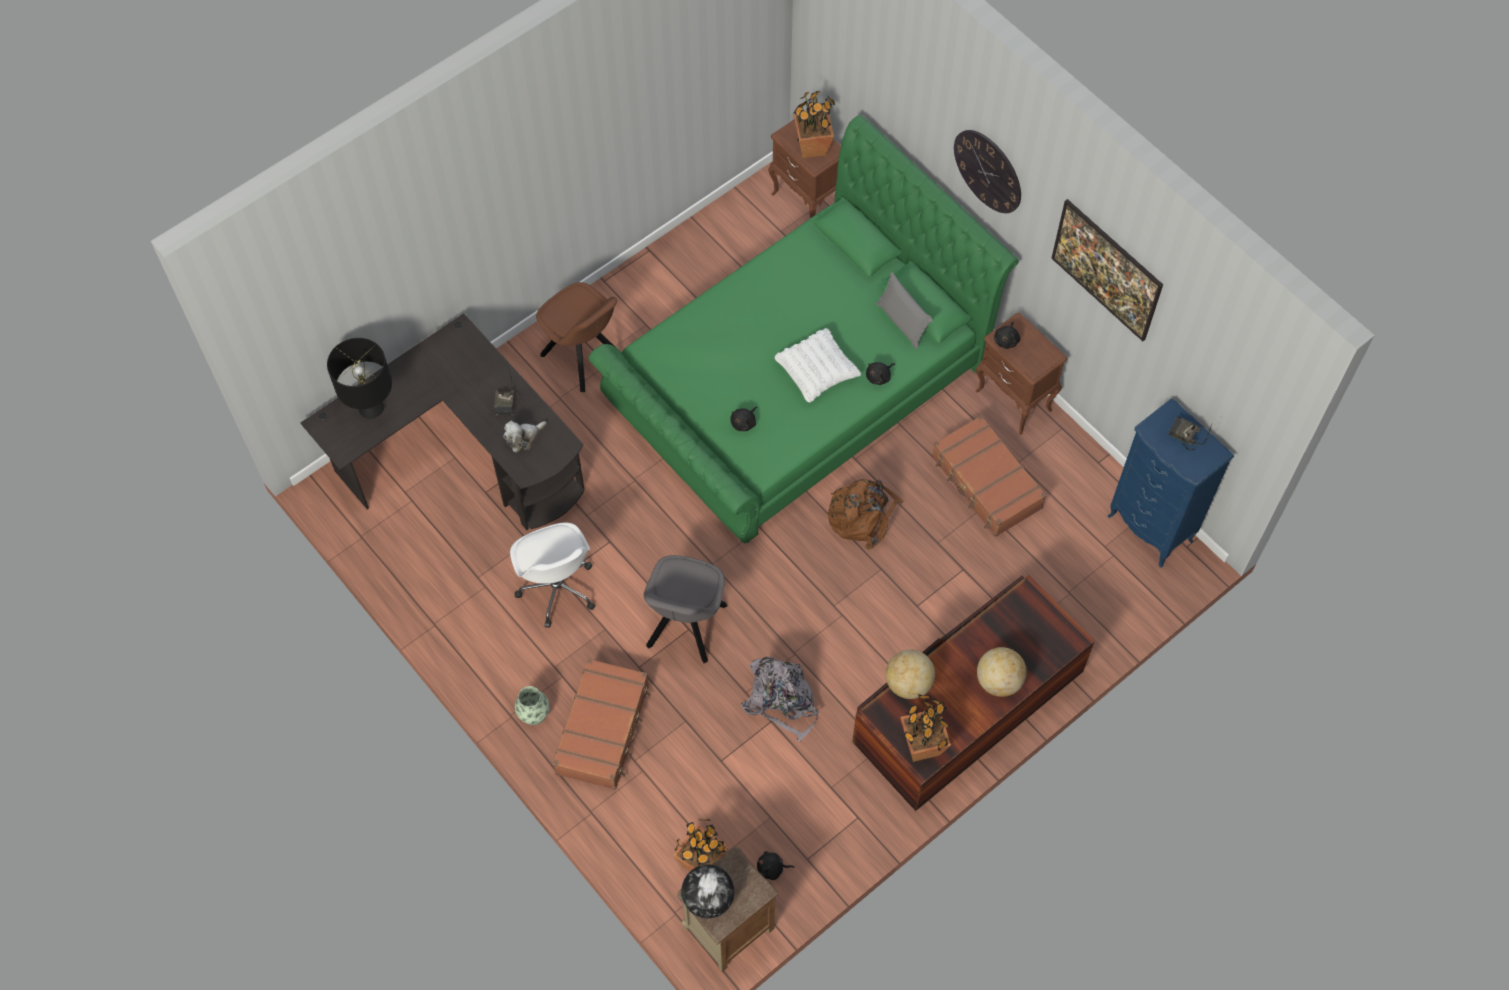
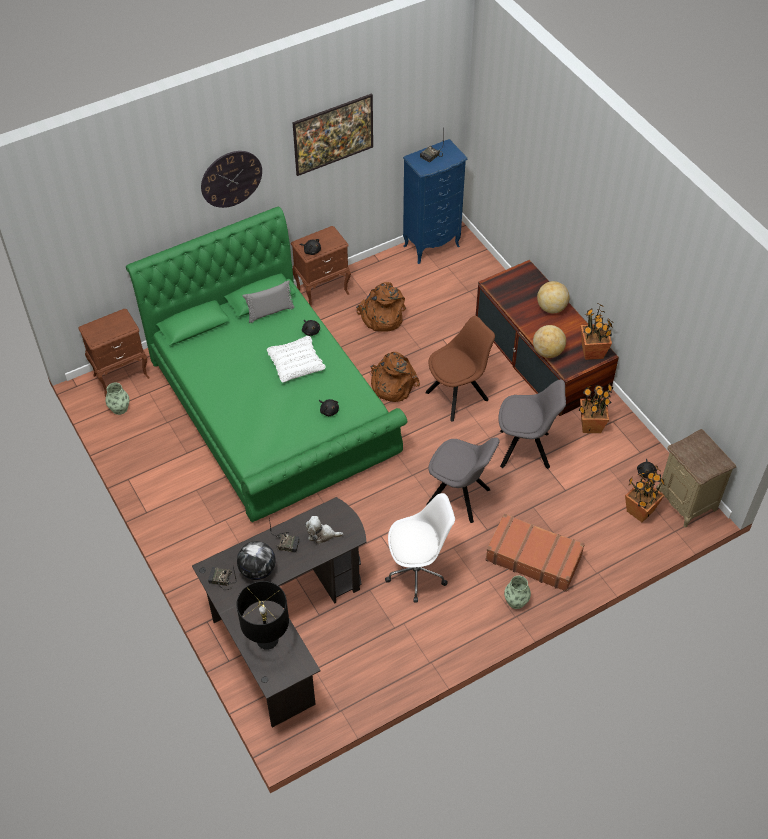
camera: 80 degrees left, 10 degrees down
(447, 346) = (220, 580): none -> radio
(524, 438) = (322, 534): plush toy -> plush toy turned 120 degrees clockwise
(584, 357) = (213, 534): brown chair -> brown chair (457, 396)
(708, 898) = (705, 466): globe -> globe (257, 570)
(756, 214) = (119, 408): none -> vase
(782, 701) = (525, 449): grey backpack -> grey chair
(813, 147) = (112, 326): potted plant -> potted plant (590, 425)
(986, 483) = (381, 317): brown suitcase -> brown backpack

